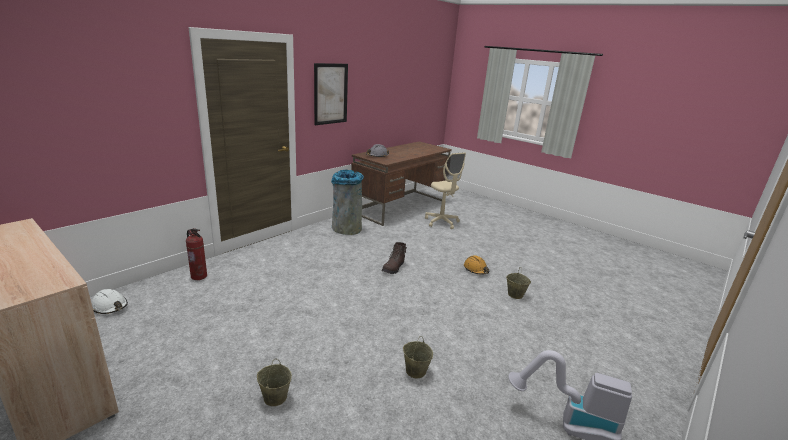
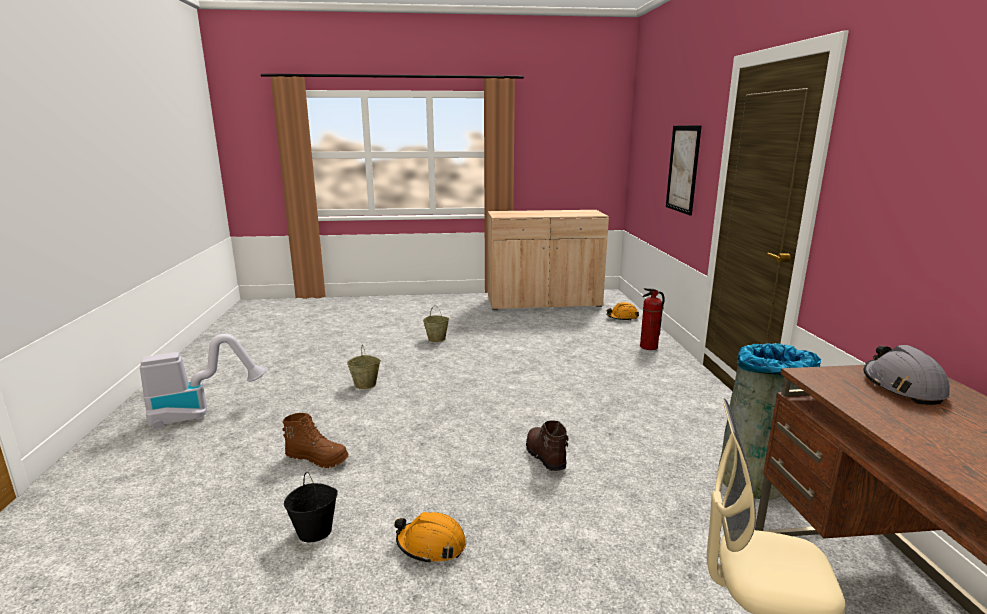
camera: 135 degrees right, 5 degrees down
(110, 307) = (622, 318): white hard hat -> orange hard hat
(330, 94) = (901, 167): picture -> picture (683, 169)
(495, 326) = (318, 458): none -> brown boot
(515, 294) = (315, 531): beige bucket -> black bucket

